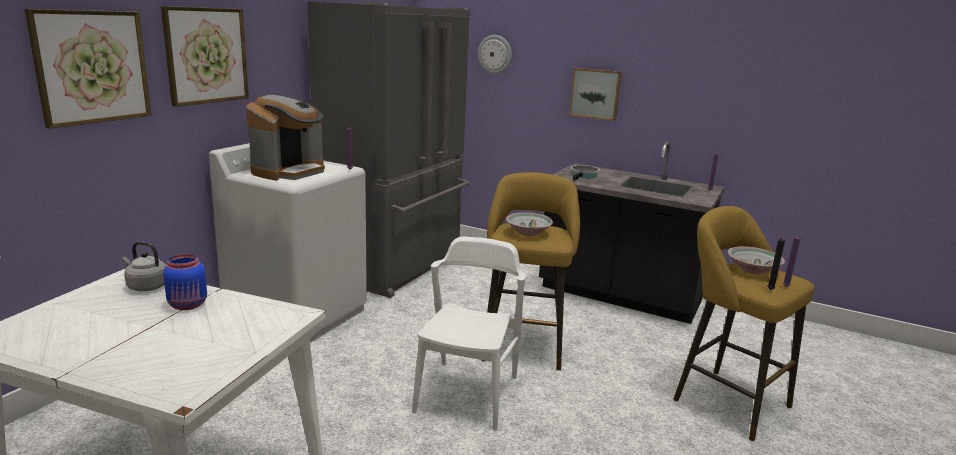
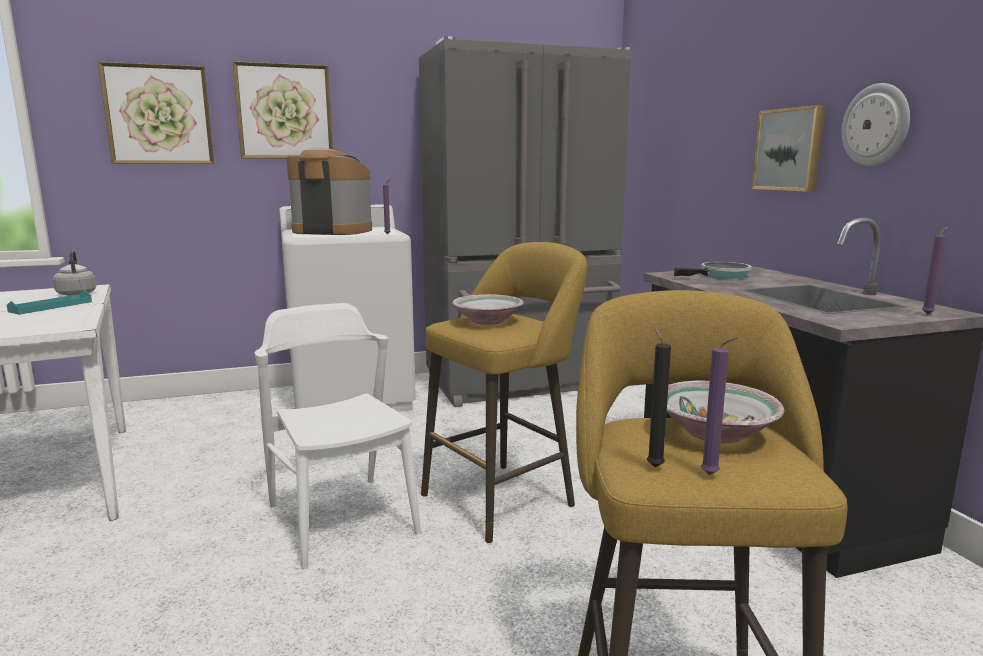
camera: 45 degrees right, 5 degrees down
(188, 305) = (51, 306): blue jar -> turquoise tray
(289, 172) = (332, 231): coffee machine -> coffee machine turned 150 degrees counterclockwise
(467, 394) = (342, 518): white chair -> white chair turned 90 degrees counterclockwise
(495, 54) = (683, 112): wall clock -> wall clock (876, 125)

